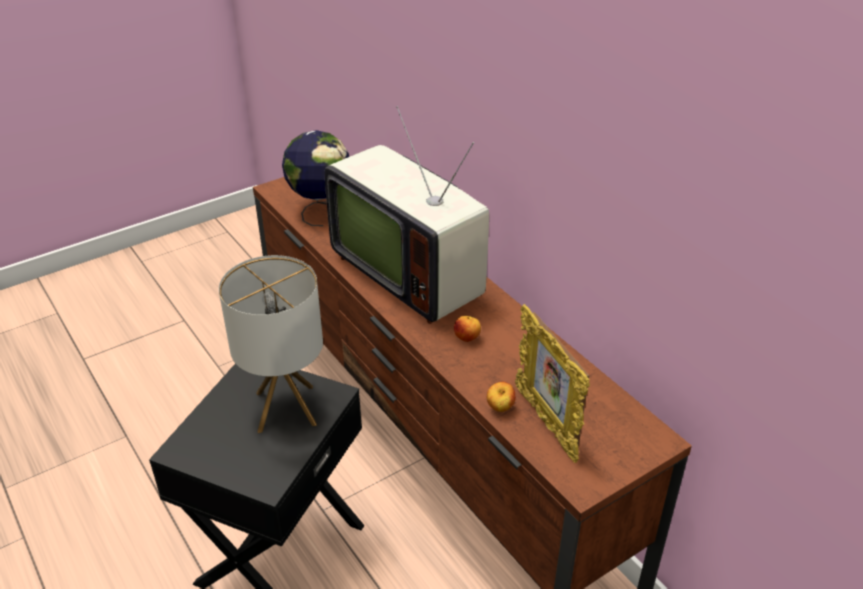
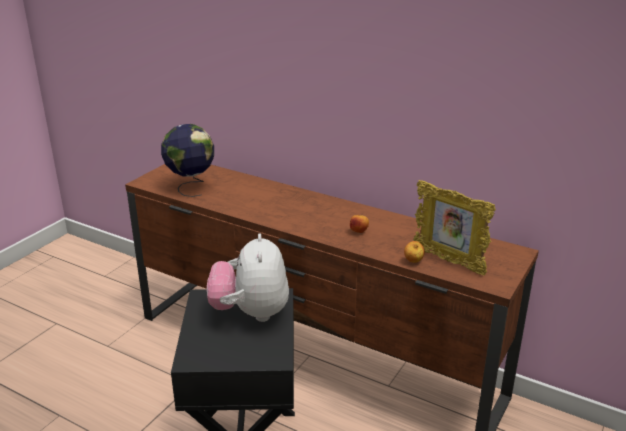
camera: 25 degrees left, 10 degrees down
(286, 408) = (251, 313): table lamp -> plush toy
(410, 273) = (288, 207): television -> none

